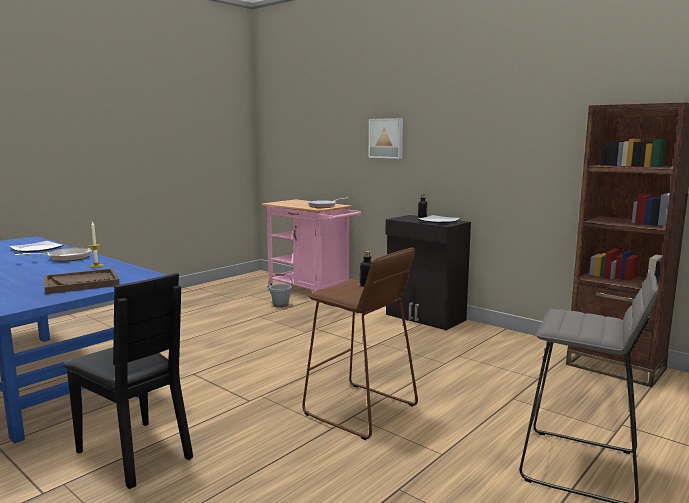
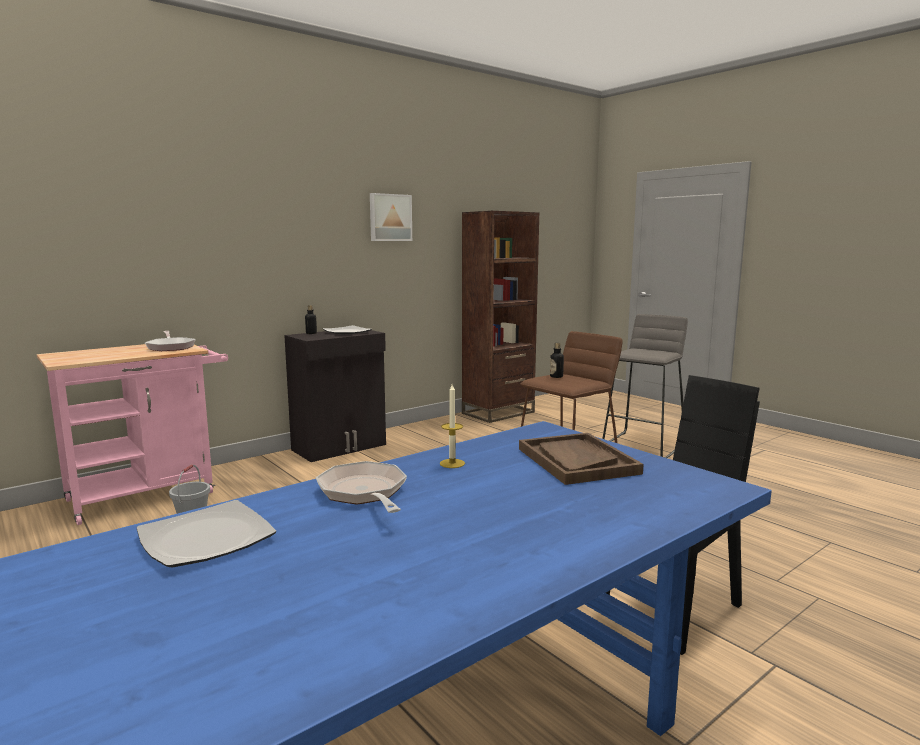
camera: 80 degrees left, 0 degrees up
(386, 138) = (234, 238): picture -> picture (390, 217)

